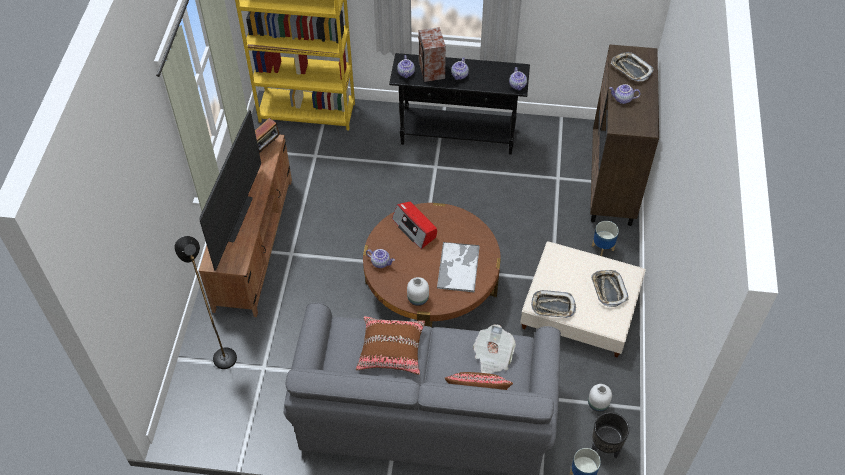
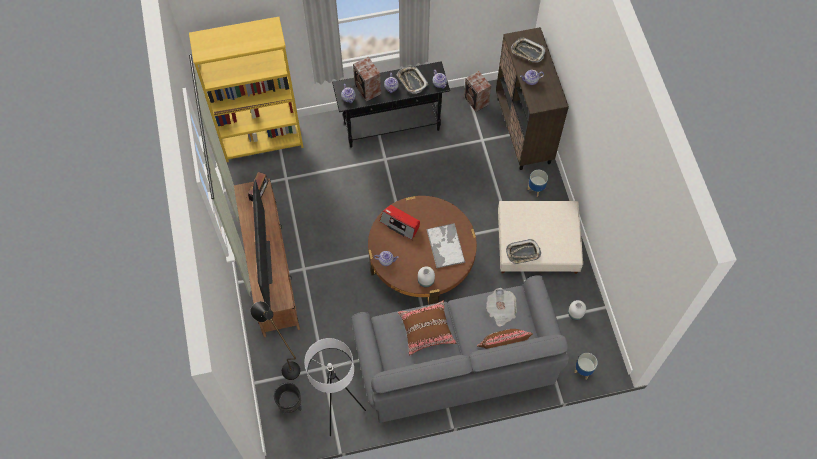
camera: 20 degrees left, 10 degrees up
(259, 423) = (340, 412): none -> white floor lamp
(567, 136) = (476, 101): none -> speaker
(605, 448) = (592, 345): black planter -> black planter (291, 406)
(608, 289) = (557, 226): tray -> tray (412, 81)

